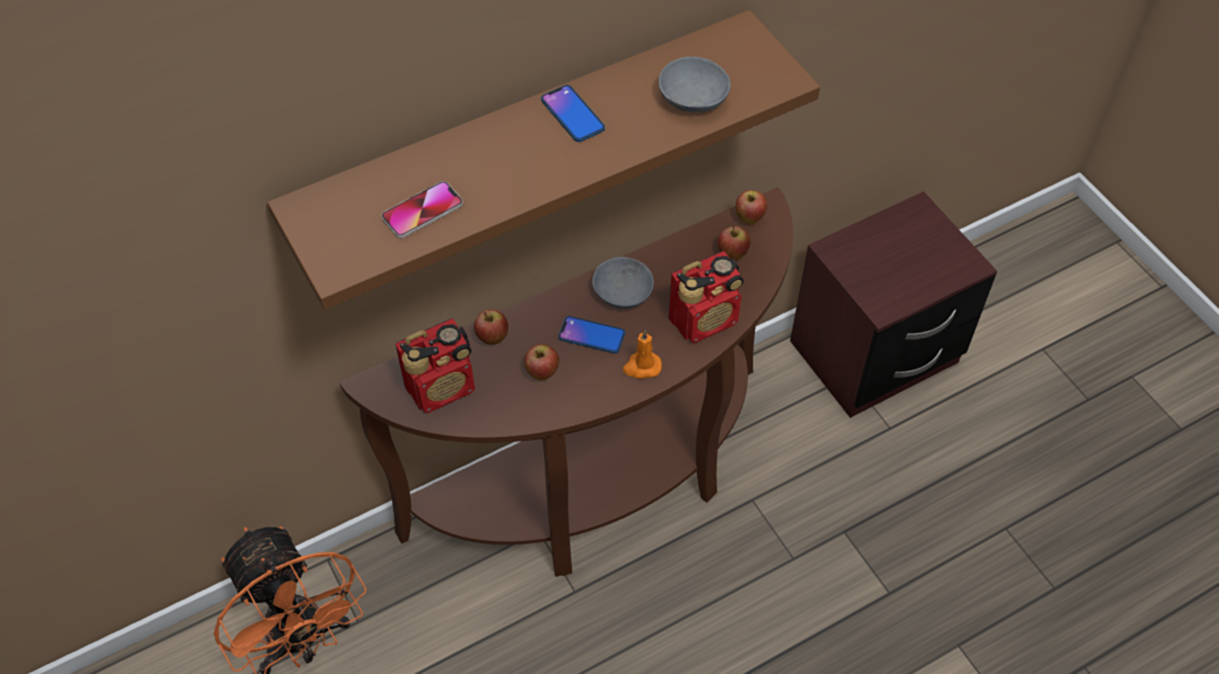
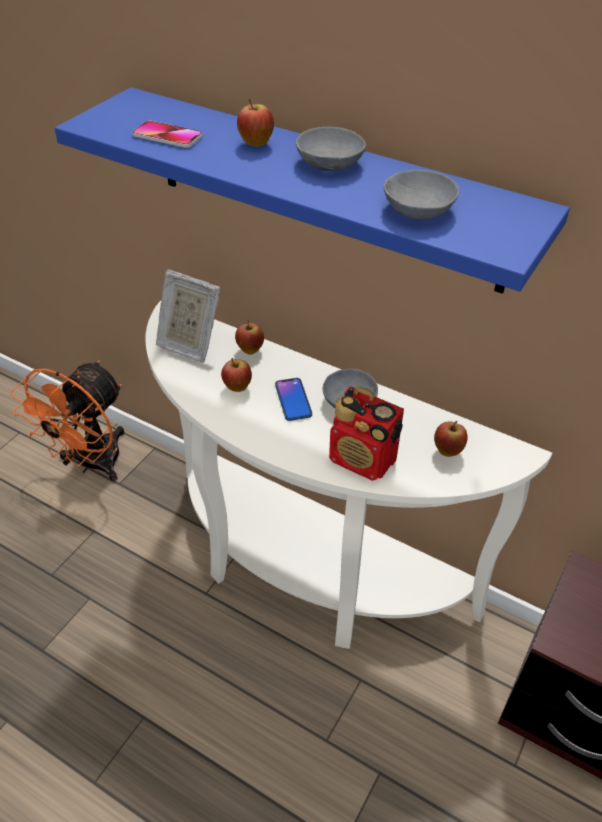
camera: 60 degrees right, 10 degrees down
(442, 388) = (188, 344): radio -> picture frame
(524, 139) = (323, 188): brown shelf -> blue shelf
(572, 114) = (332, 163): phone -> grey bowl
(604, 486) = (304, 569): brown console table -> white console table
(641, 367) = (285, 440): orange candle -> none
(749, 218) = (497, 447): apple -> apple (256, 144)

